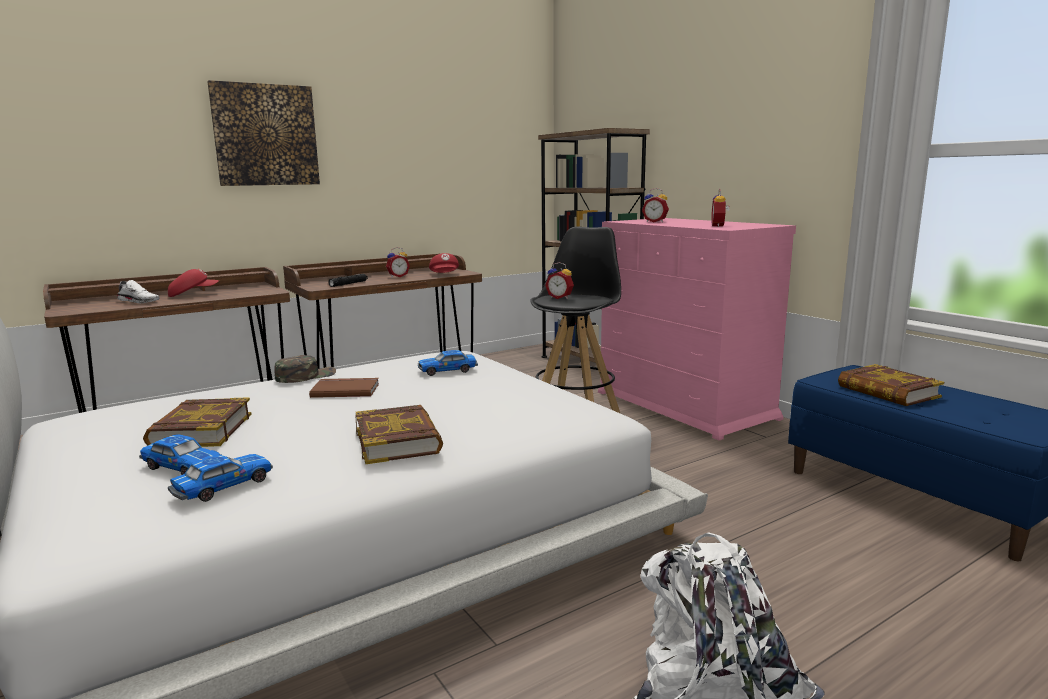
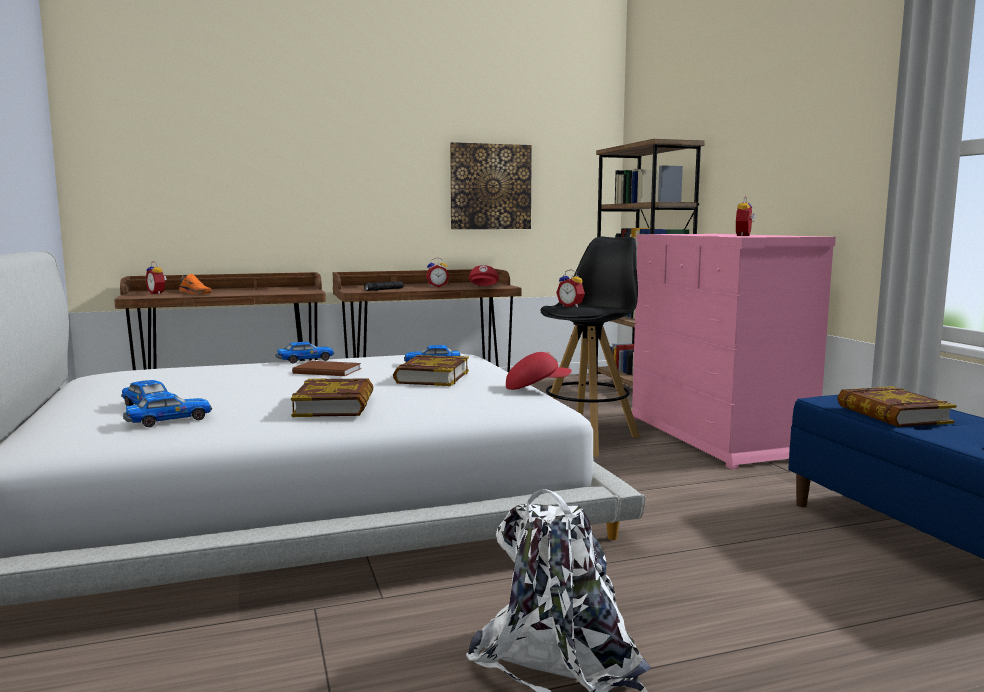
camera: 15 degrees right, 5 degrees down
(140, 301) = (196, 293): white shoe -> orange shoe
(193, 294) = (243, 291): red cap -> red cap (536, 387)
(201, 430) = (186, 387): book -> book (432, 377)
(265, 135) = (325, 150): picture -> picture (490, 187)
(305, 376) = (305, 360): green cap -> toy car
(655, 222) = (690, 234): alarm clock -> alarm clock (158, 293)

